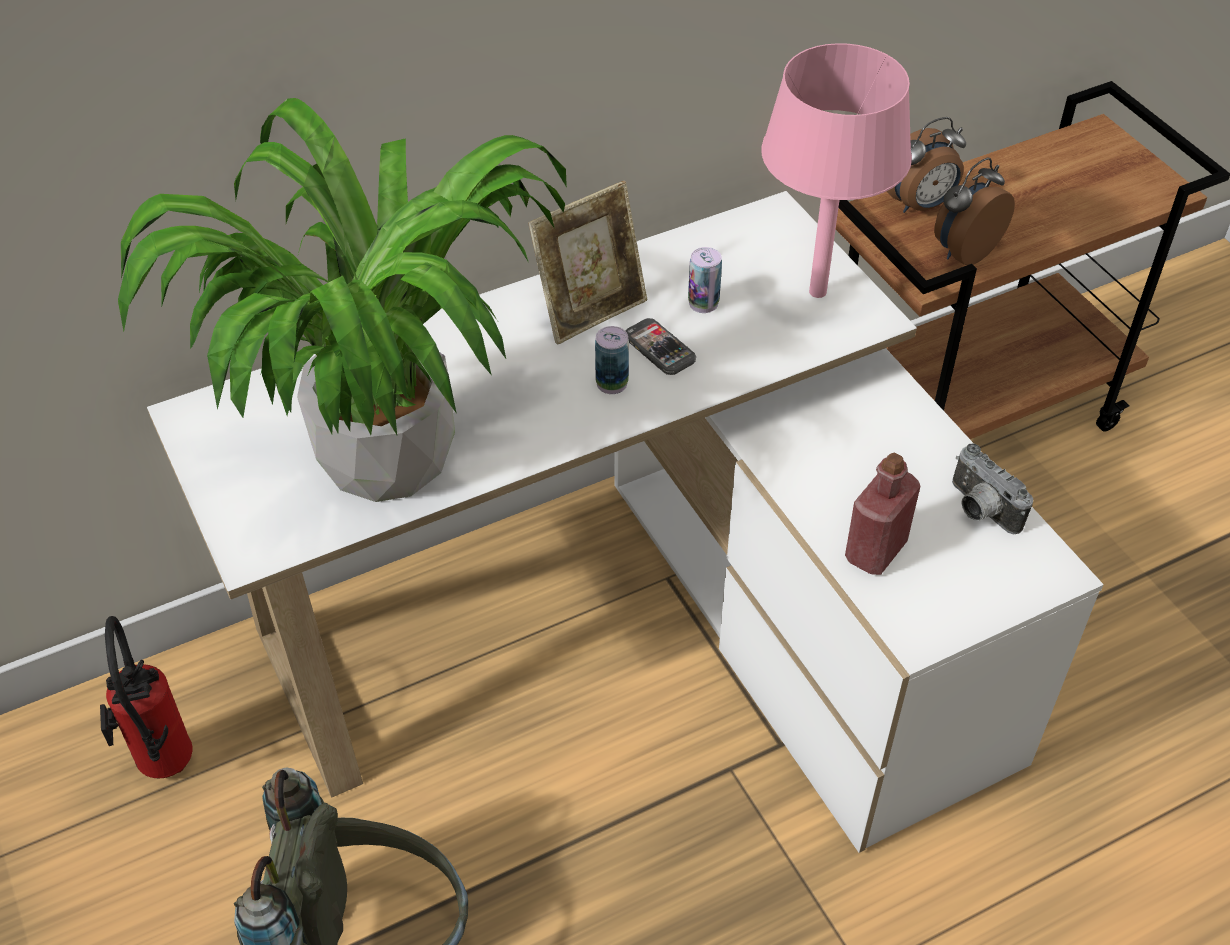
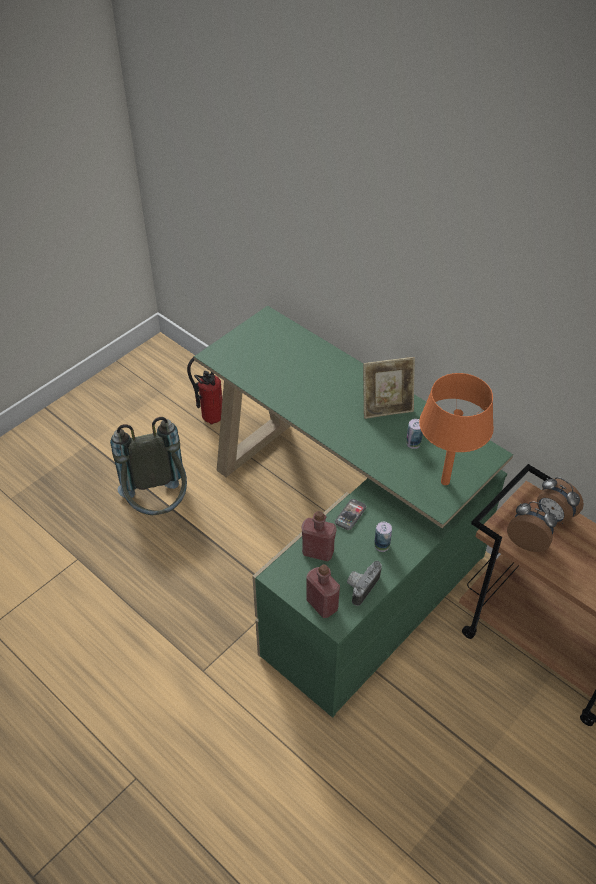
camera: 70 degrees right, 0 degrees up
(384, 458) = (272, 374): potted plant -> none
(591, 310) = (386, 408): picture frame -> picture frame turned 45 degrees counterclockwise
(612, 383) = (346, 427): can -> can (381, 545)
(640, 629) = (340, 544): white desk -> green desk
(659, 349) = (375, 436): phone -> phone (350, 515)
(817, 292) = (445, 481): pink table lamp -> orange table lamp
(1007, 582) = (322, 604): none -> red bottle

